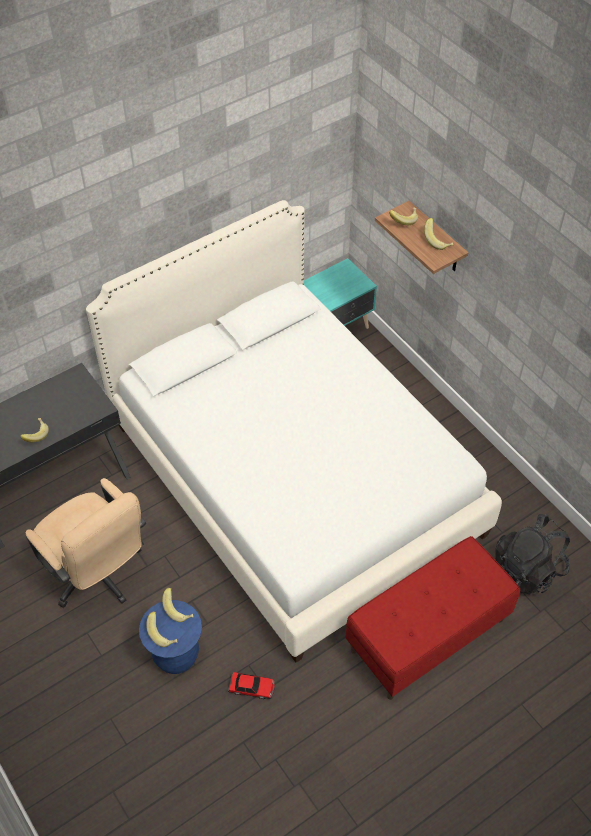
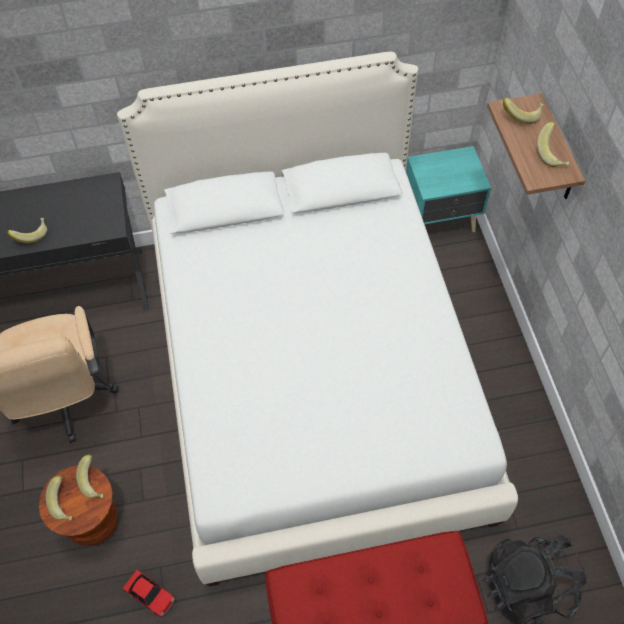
camera: 25 degrees right, 5 degrees up
(176, 655) = (94, 523): blue stool -> brown stool

